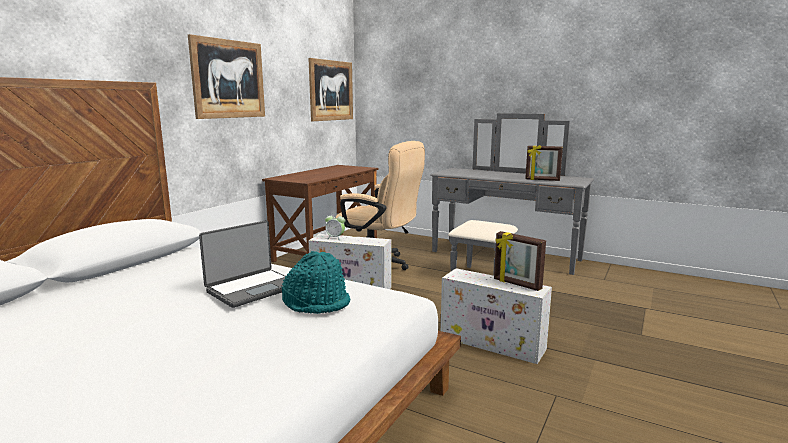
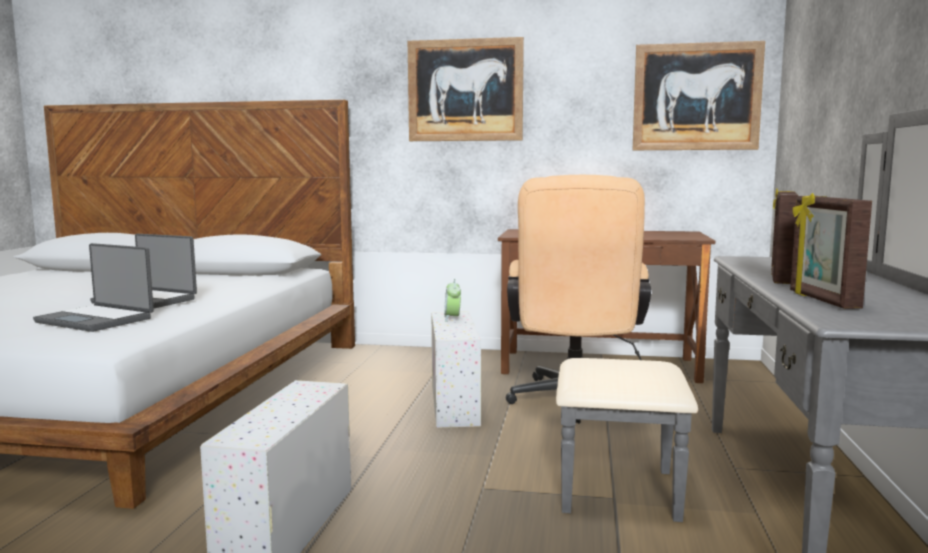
camera: 70 degrees right, 5 degrees down
(317, 303) = (96, 320): turquoise hat -> laptop
(517, 284) = (270, 424): picture frame -> picture frame (779, 278)

